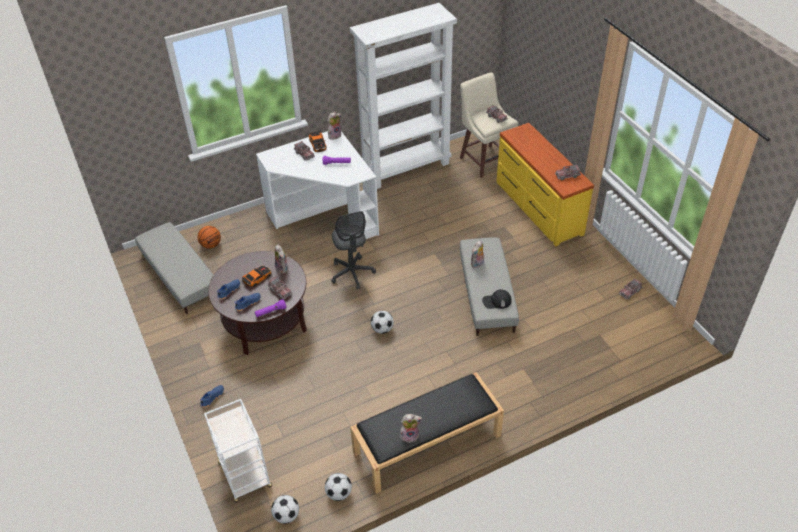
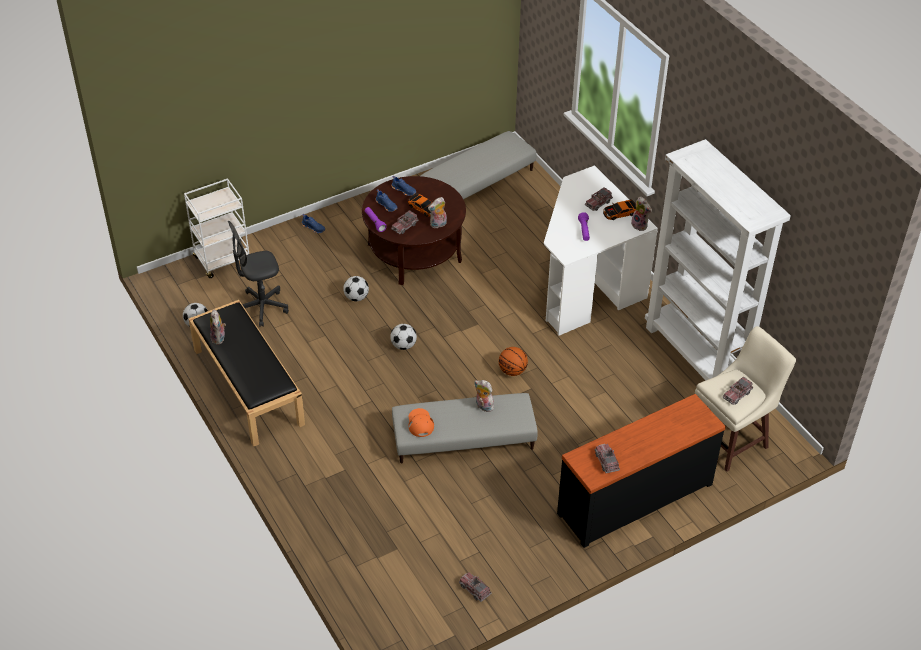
camera: 85 degrees right, 0 degrees up
(211, 245) = (526, 198): basketball -> basketball (512, 371)
(286, 515) = (178, 291): football -> football (356, 297)
(352, 273) = (490, 315): grey office chair -> grey office chair (261, 307)
(496, 301) = (420, 423): black cap -> orange cap
(537, 208) = (634, 497): yellow dresser -> black dresser

